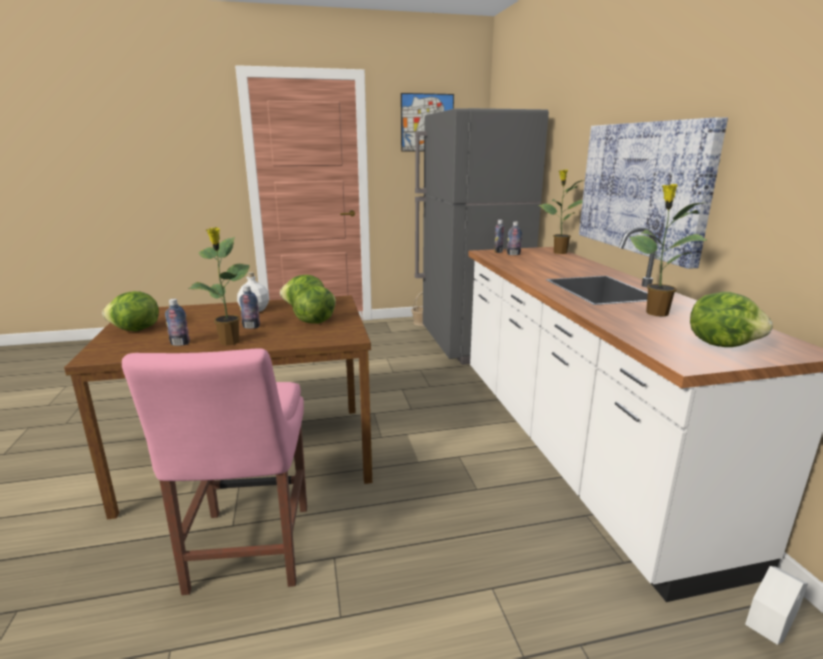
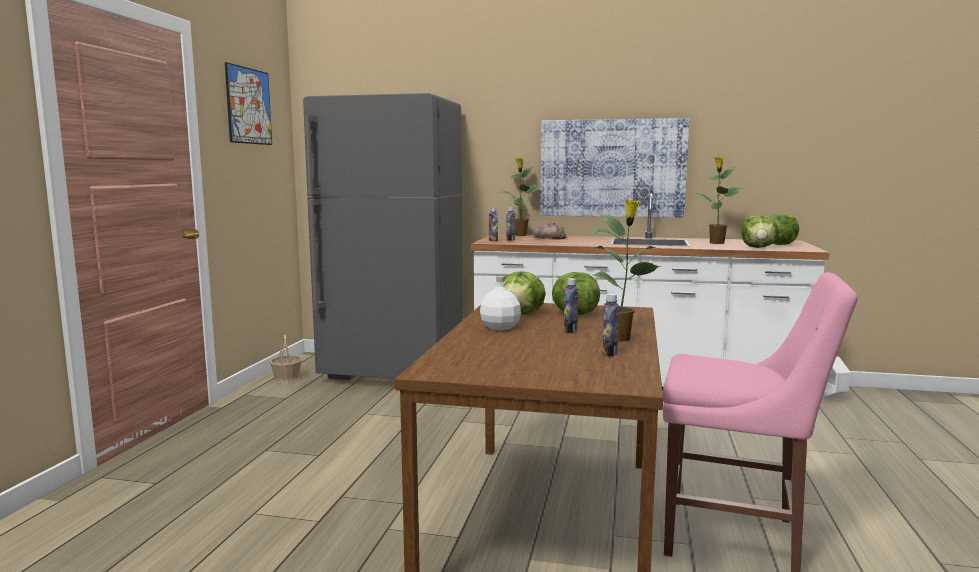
camera: 65 degrees left, 10 degrees down
(135, 330) = (530, 370): lettuce -> lettuce (759, 248)
(553, 261) = (550, 238): none -> bread

